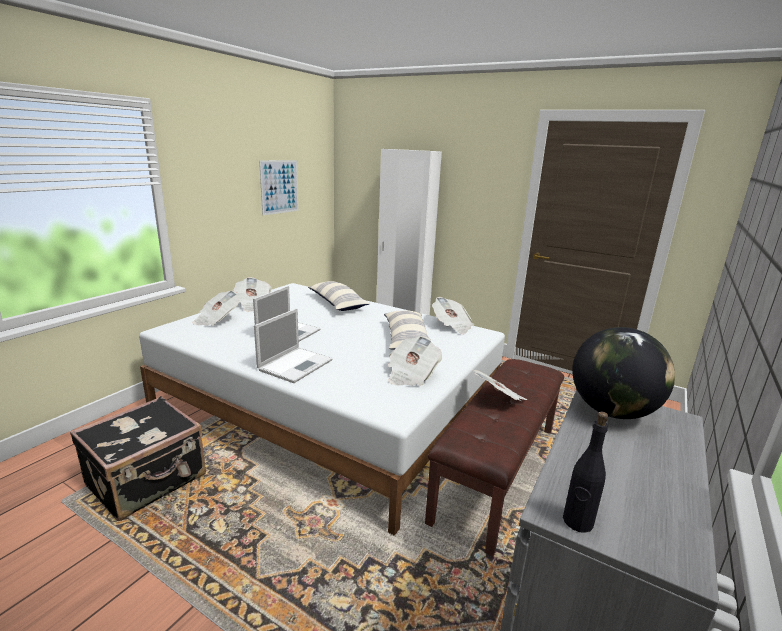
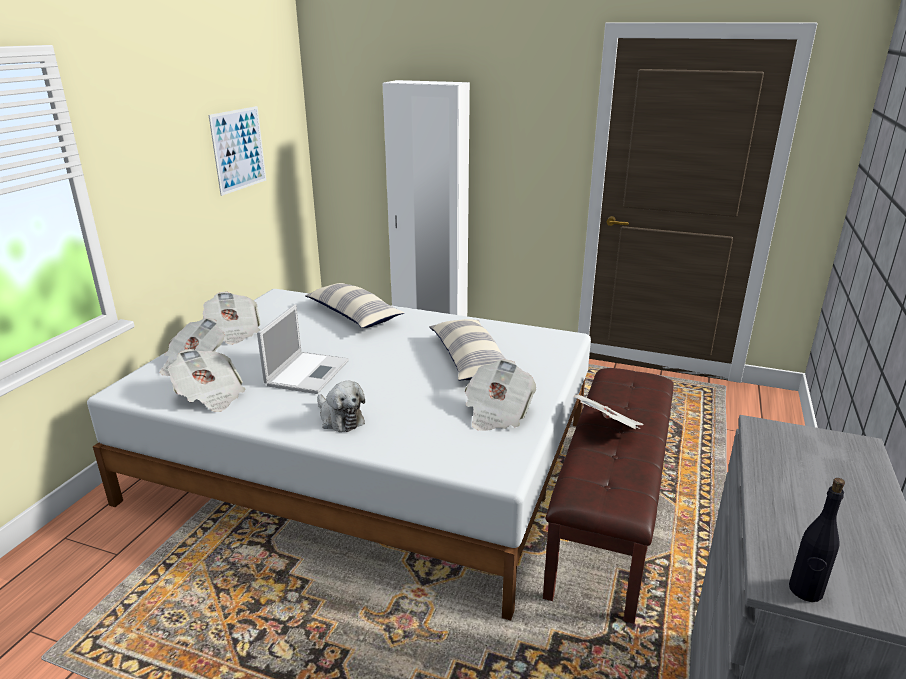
camera: 10 degrees left, 5 degrees up
(148, 481) = (156, 607): black suitcase -> none
(296, 364) = (340, 419): laptop -> plush toy
(452, 326) = (521, 332): newspaper -> newspaper (210, 396)
(611, 411) = (788, 447): globe -> none

